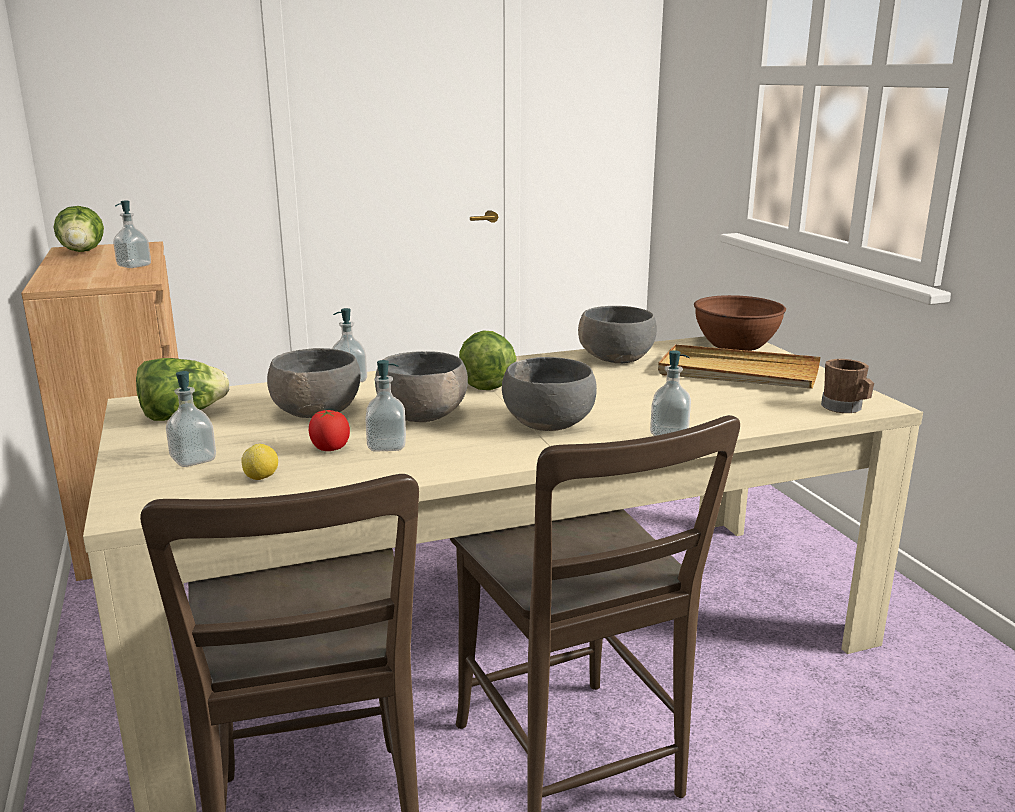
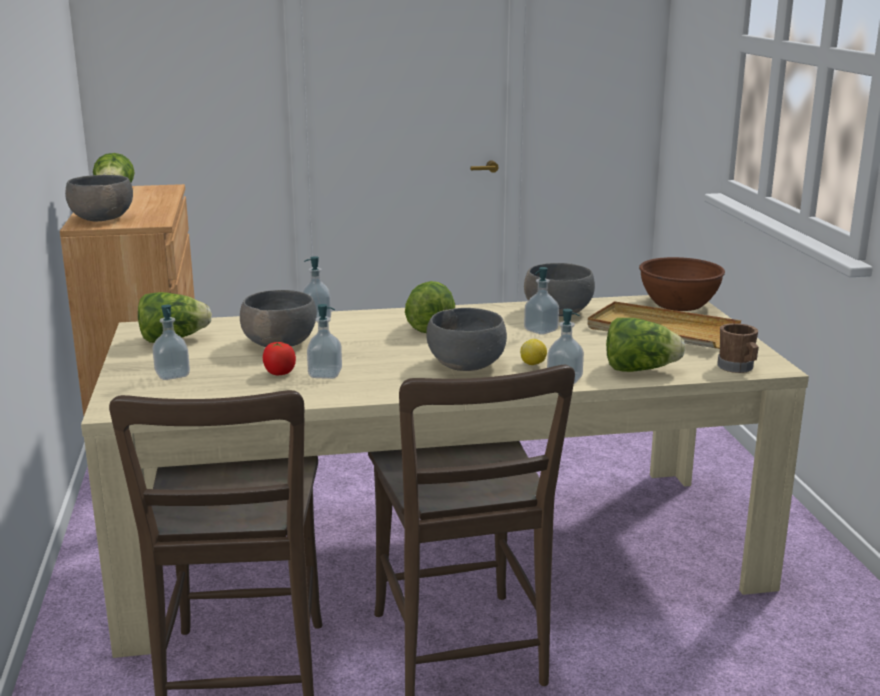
camera: 10 degrees right, 0 degrees up
(134, 266) = (154, 208): soap dispenser -> soap dispenser (541, 330)
(262, 478) = (219, 392): lemon -> lemon (533, 364)
(422, 415) = (364, 351): grey bowl -> grey bowl (101, 218)
(743, 417) = (639, 370): none -> lettuce

